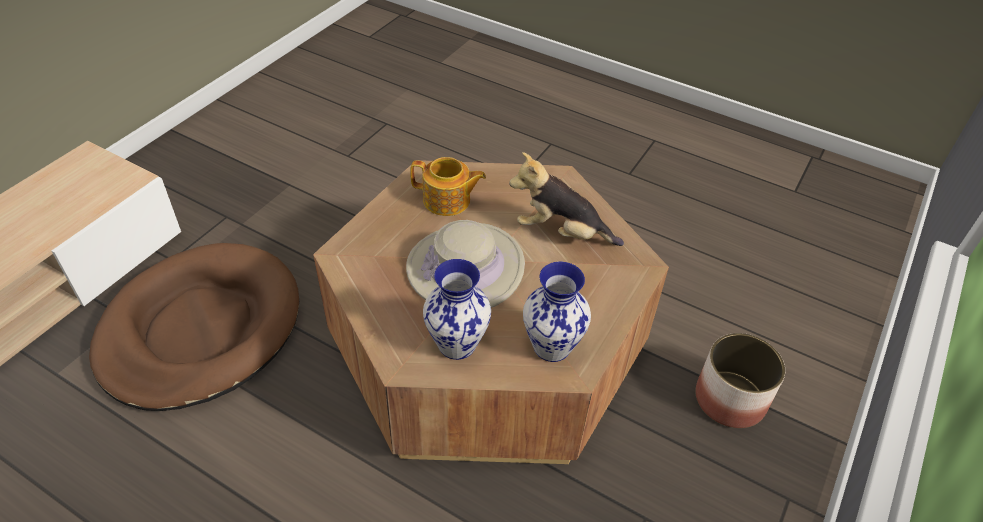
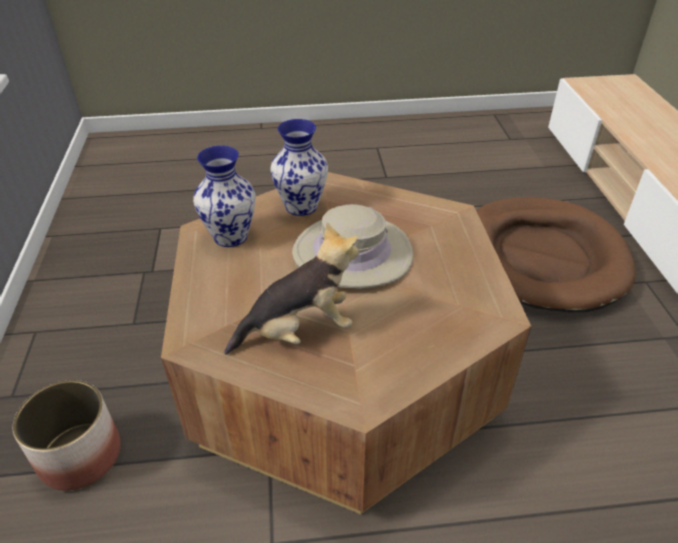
camera: 145 degrees right, 5 degrees down
(447, 201) = (440, 300): teapot -> none

